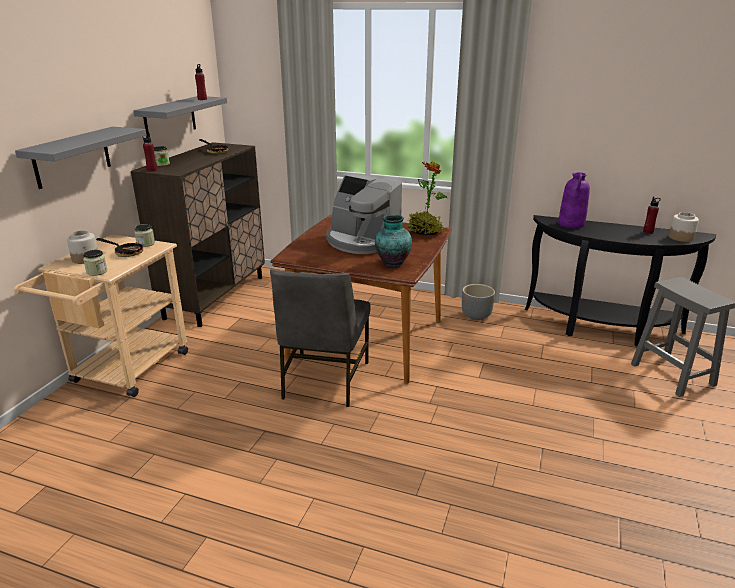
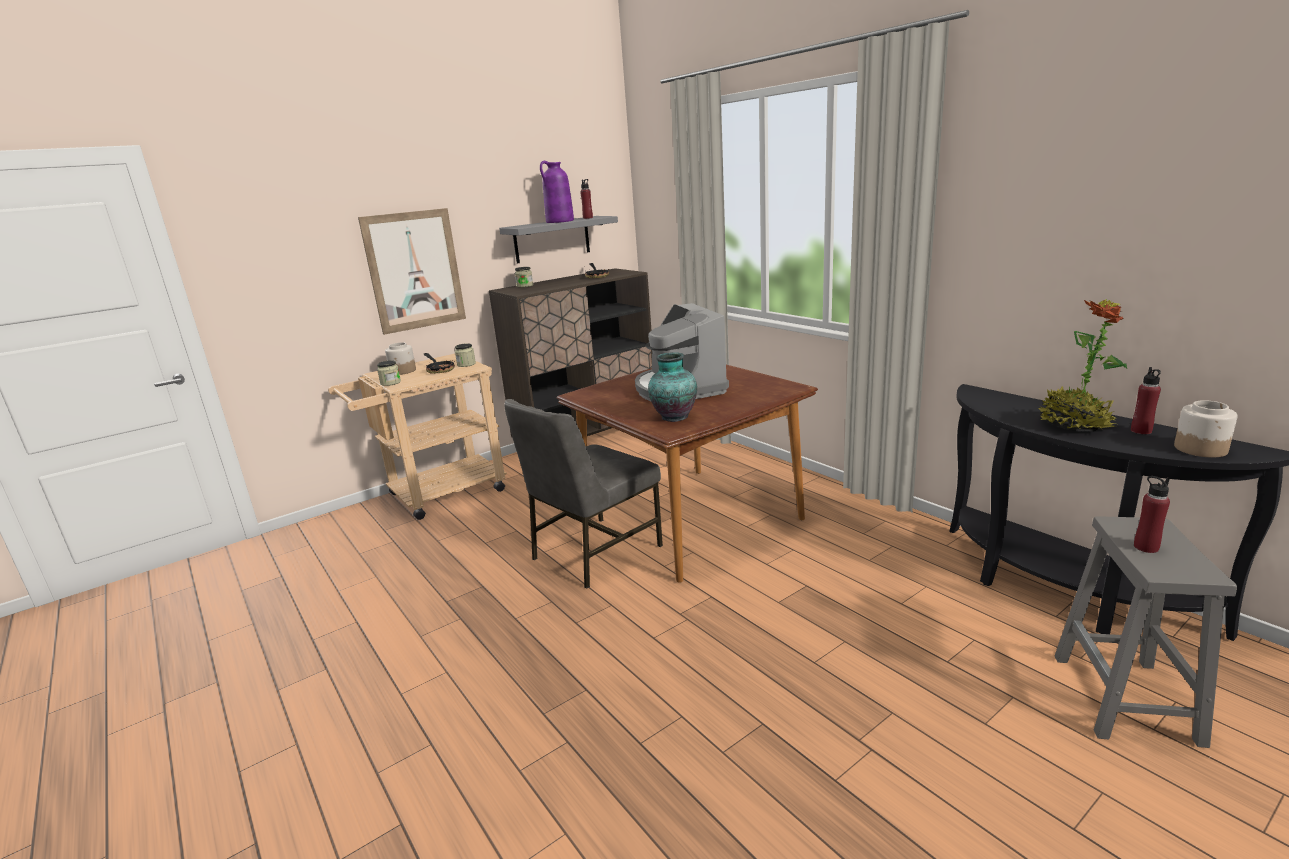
camera: 35 degrees right, 5 degrees down
(72, 157) = (414, 270): grey shelf -> picture
(152, 170) = (505, 290): red bottle -> red bottle (1145, 547)
(425, 232) = (772, 388): potted plant -> potted plant (1075, 425)
(476, 315) = (865, 523): grey planter -> none
(571, 224) = (1006, 403): purple vase -> purple vase (559, 221)

